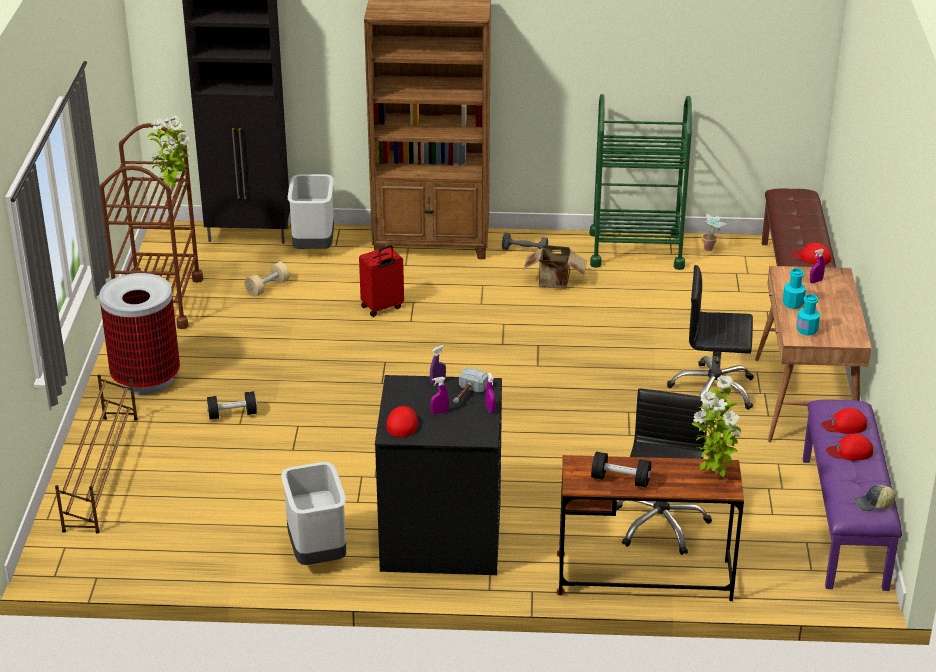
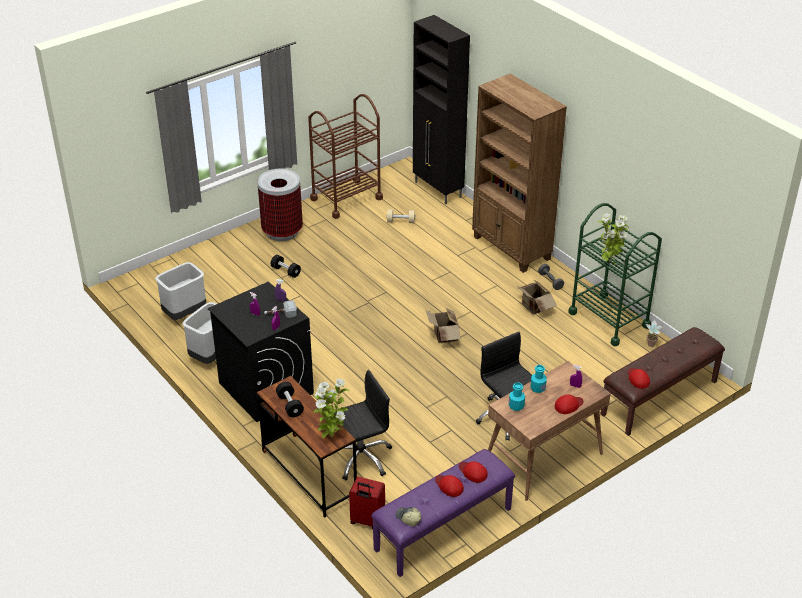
camera: 50 degrees right, 5 degrees up
(102, 472) = (200, 261): brown shoe rack -> none
(173, 191) = (361, 139): potted plant -> potted plant (610, 263)
(314, 246) = (456, 214): grey trash can -> grey trash can (185, 314)
(382, 307) = (431, 265): red suitcase -> red suitcase (367, 521)
(402, 423) = (233, 307): red cap -> red cap (568, 405)
(523, 363) = (443, 337): none -> cardboard box

